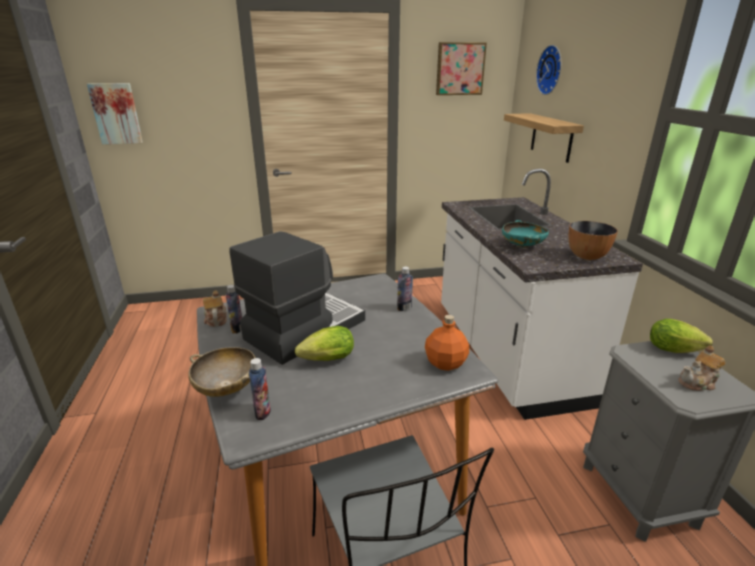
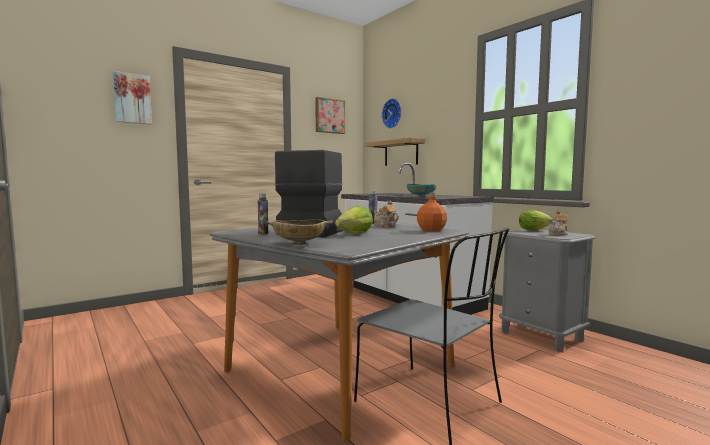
camera: 25 degrees left, 20 degrees down
(116, 113) = (50, 122): picture -> picture (132, 99)
(216, 319) = (237, 233): teapot -> teapot (385, 226)
(262, 412) = (344, 245): bottle -> none
(587, 256) = (462, 196): bowl -> none

